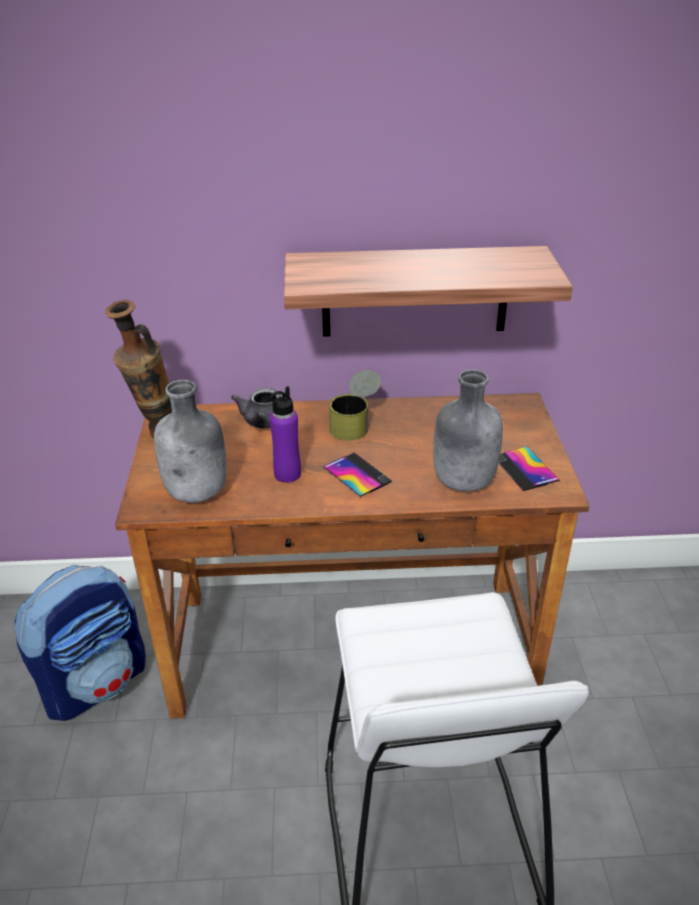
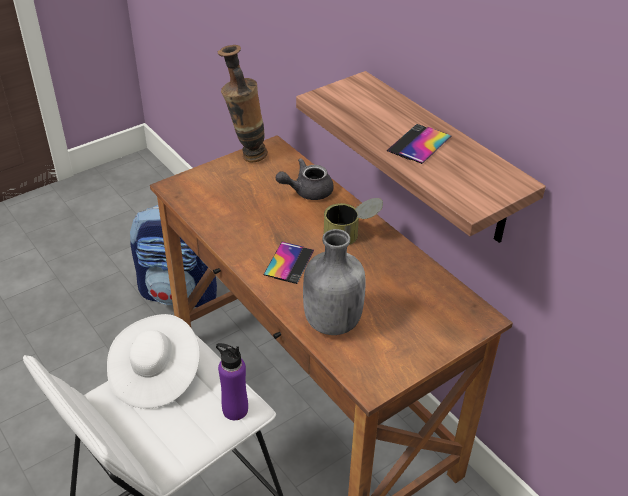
camera: 55 degrees right, 5 degrees up
(198, 492) = (206, 201): grey bottle -> none
(287, 474) = (259, 230): purple bottle -> purple bottle (235, 409)
(387, 659) = (155, 375): none -> white hat
(525, 469) = (383, 353): phone -> phone (419, 144)

